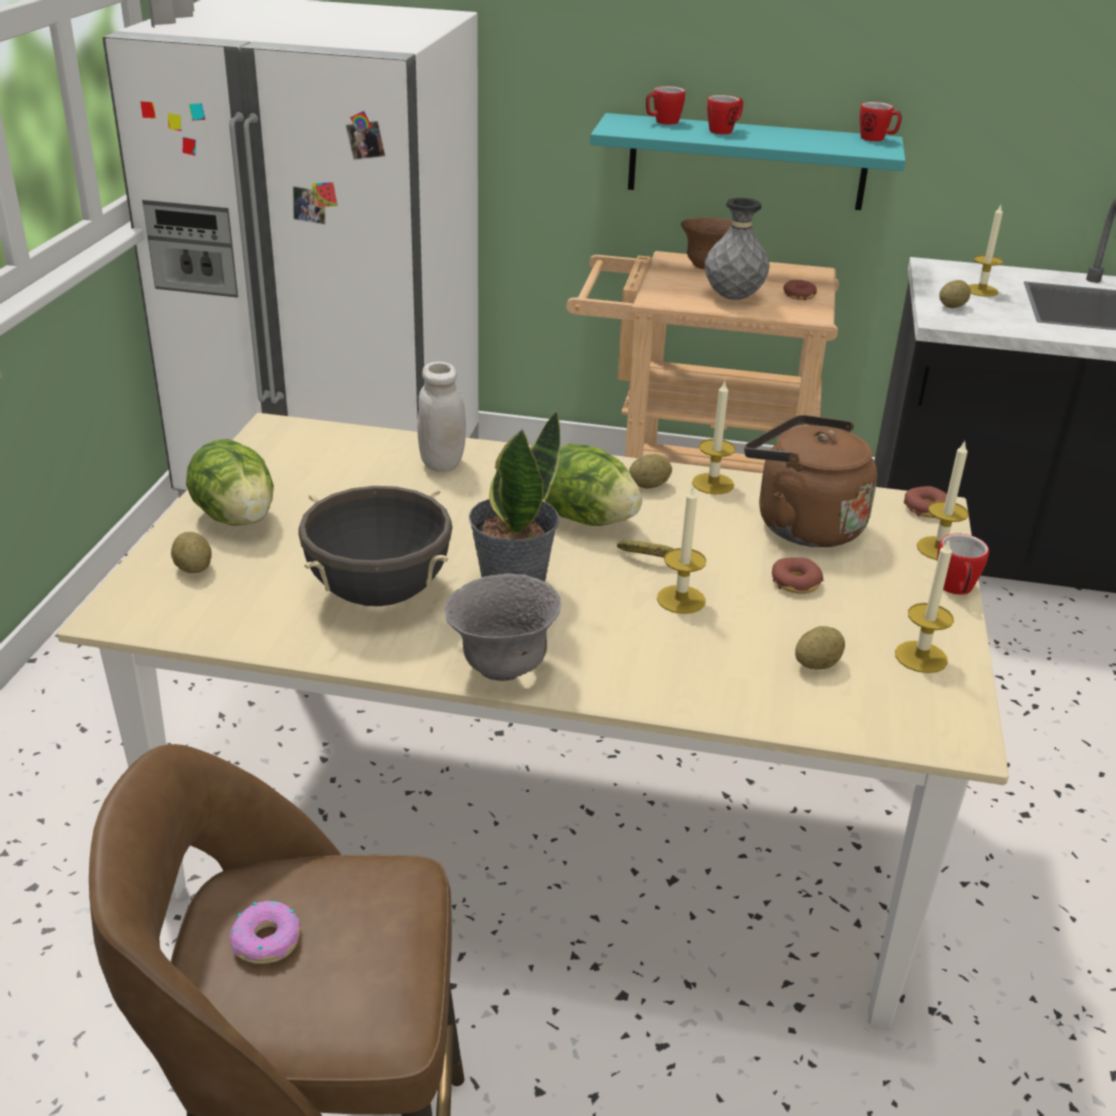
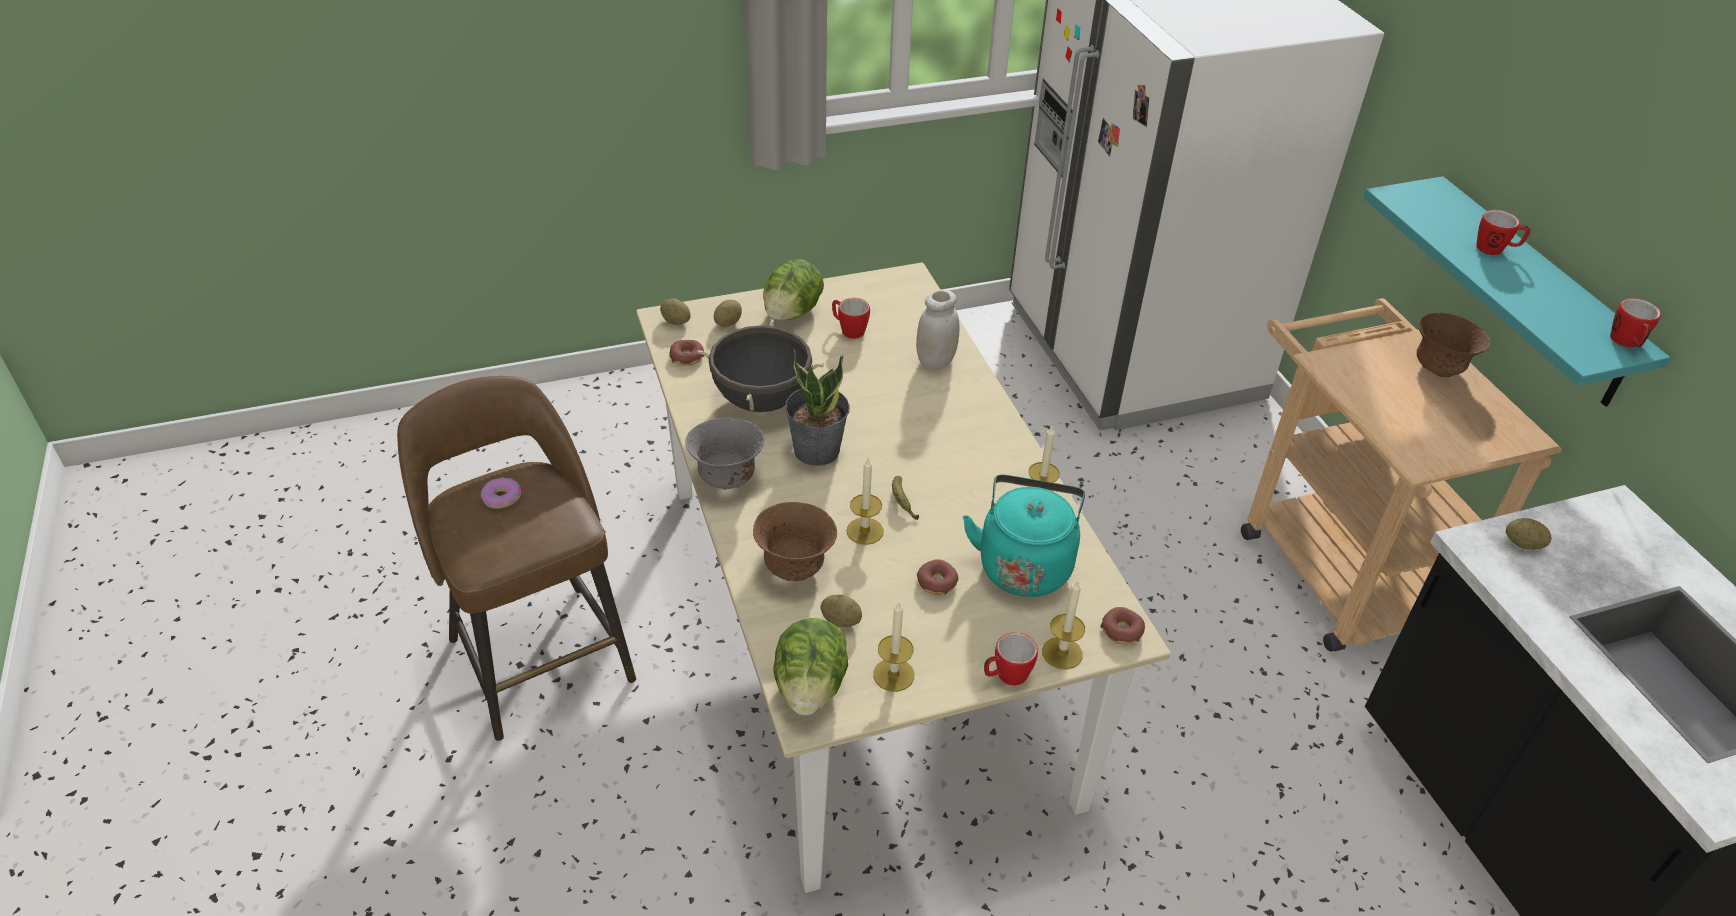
camera: 60 degrees right, 10 degrees up
(588, 519) = (927, 453): lettuce -> lettuce (810, 687)
(649, 485) = (1003, 467): potato -> potato (676, 321)
(662, 122) = (1463, 211): mug -> mug (849, 330)
(706, 668) = (794, 567): none -> brown bowl
(733, 298) = (1387, 404): grey vase -> none
(799, 295) = (1450, 442): donut -> donut (687, 357)
(802, 525) = (1024, 564): brown kettle -> turquoise kettle
(981, 290) = (1600, 557): candle -> none

